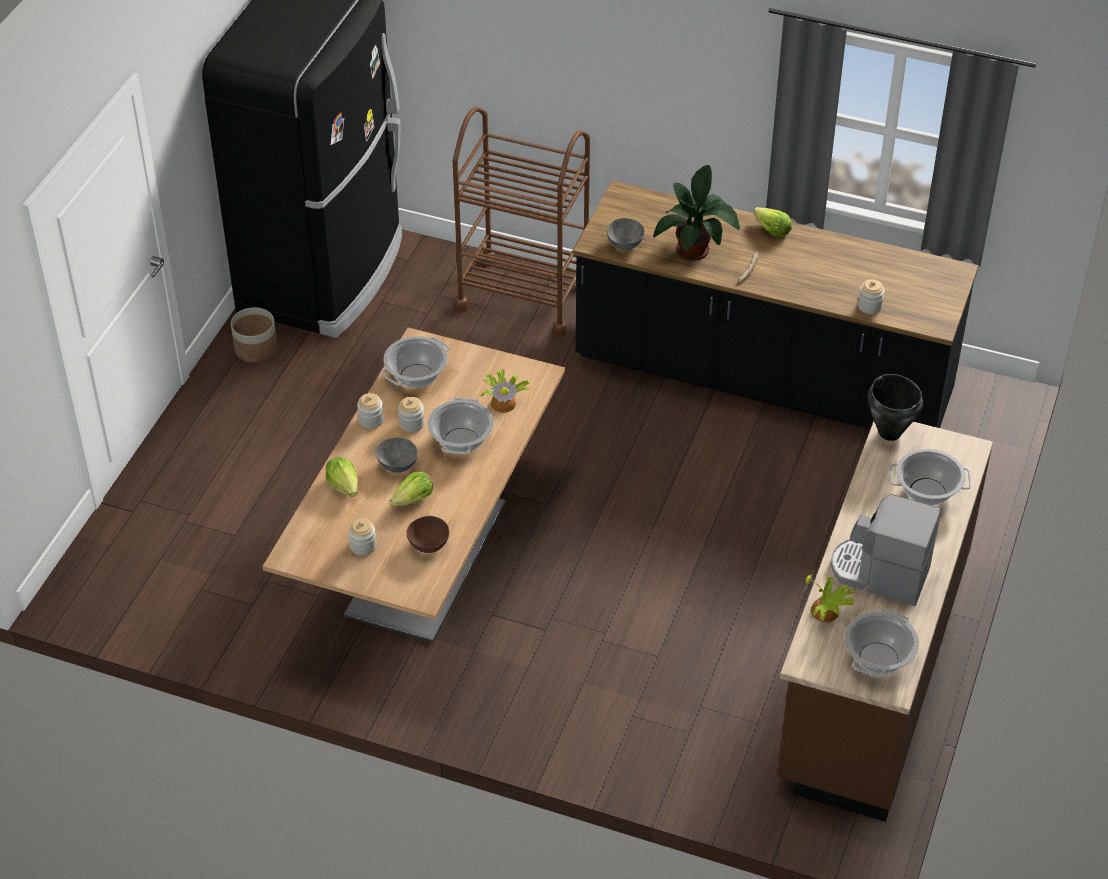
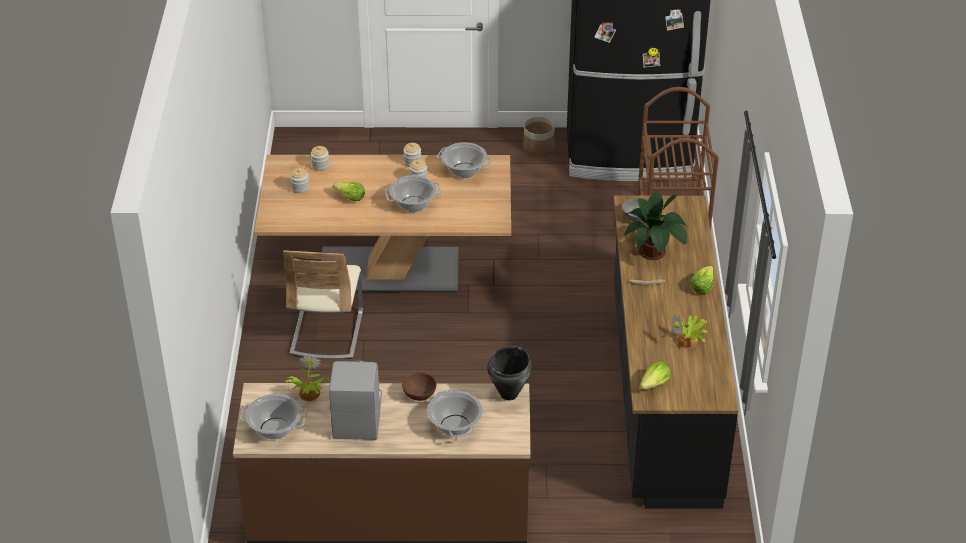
camera: 70 degrees right, 5 degrees down
(344, 485) = (348, 167): lettuce -> lettuce (654, 384)
(397, 464) = (378, 183): grey bowl -> none
(428, 545) = (312, 214): brown bowl -> brown bowl (418, 395)
(504, 402) = (460, 213): potted plant -> potted plant (688, 341)
(518, 652) = (326, 332): none -> beige chair
(869, 306) = (646, 356): jar -> jar (320, 166)

